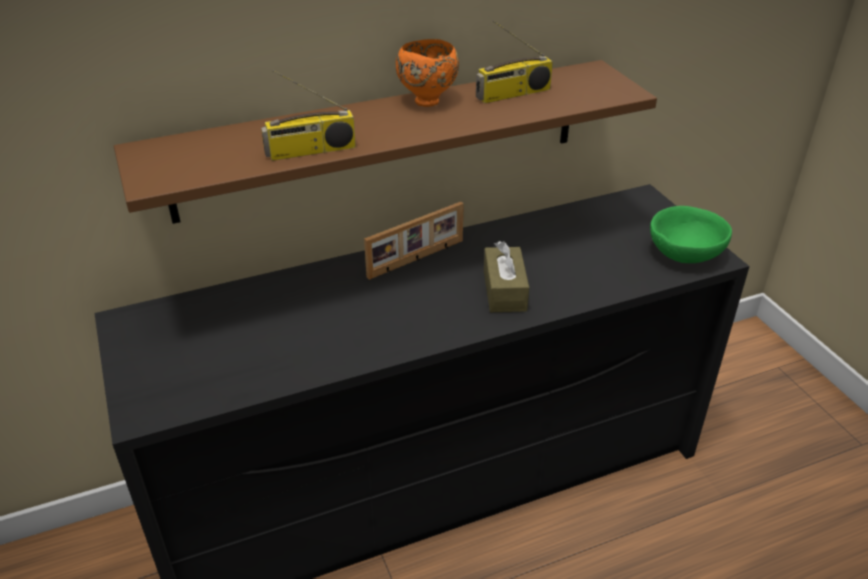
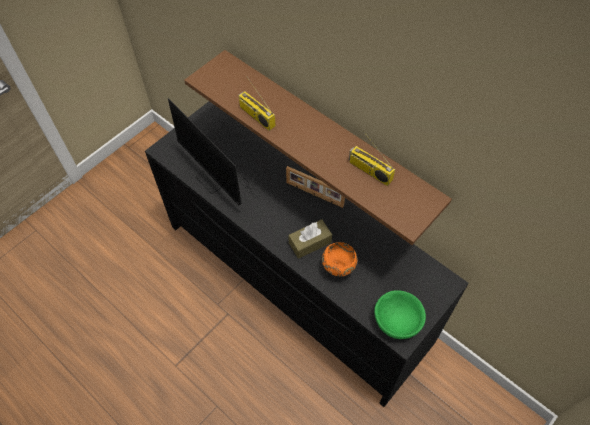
camera: 65 degrees right, 20 degrees up
(294, 359) = (216, 182): none -> monitor
(427, 101) = (336, 137): orange bowl -> orange bowl (339, 269)

